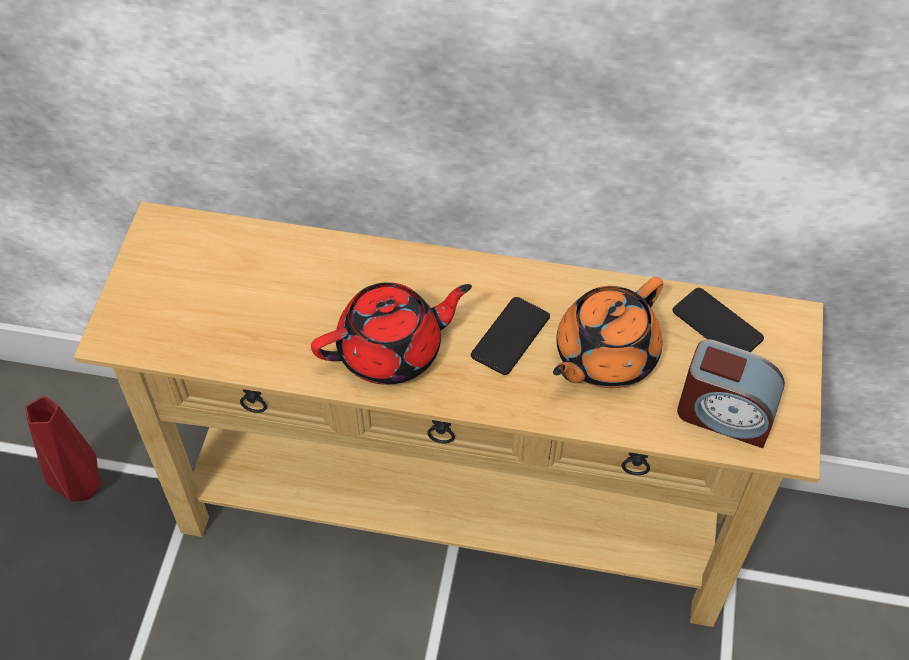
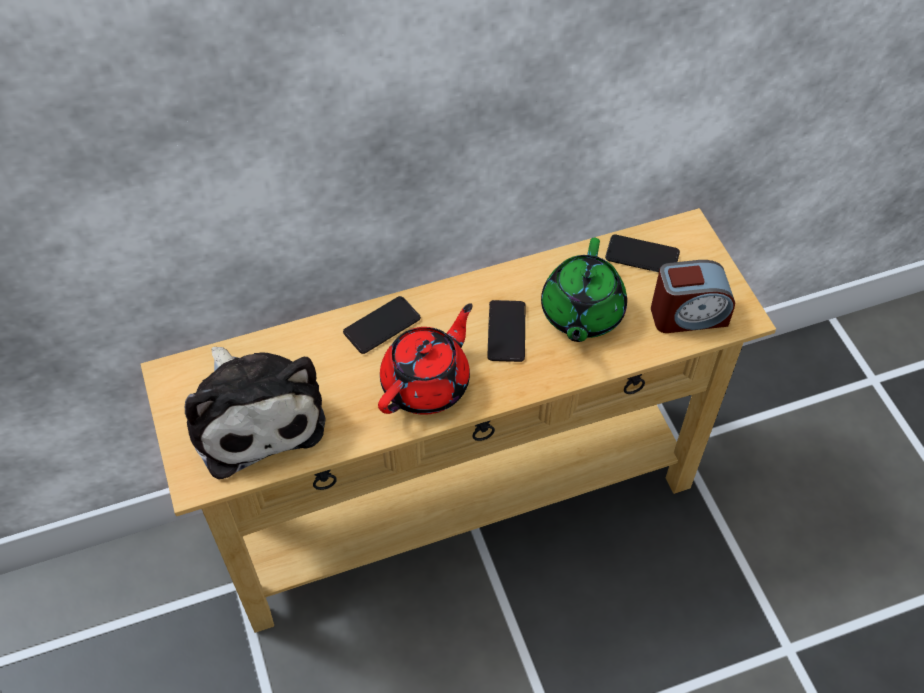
camera: 30 degrees left, 0 degrees up
(80, 489) = (144, 643): red vase -> none
(207, 299) = (254, 414): none -> plush toy
(388, 270) = (382, 325): none -> phone
(604, 355) = (581, 313): orange teapot -> green teapot

